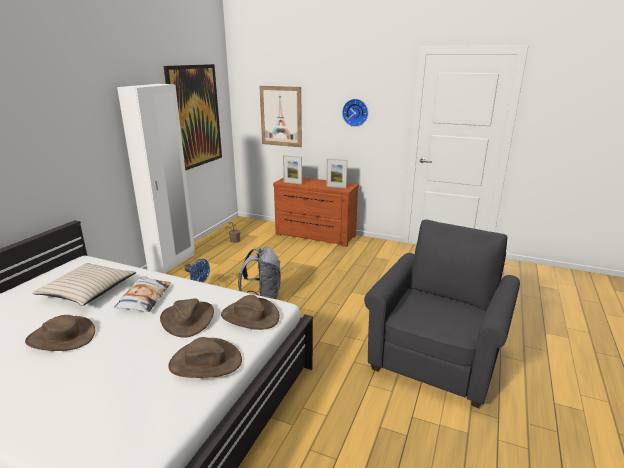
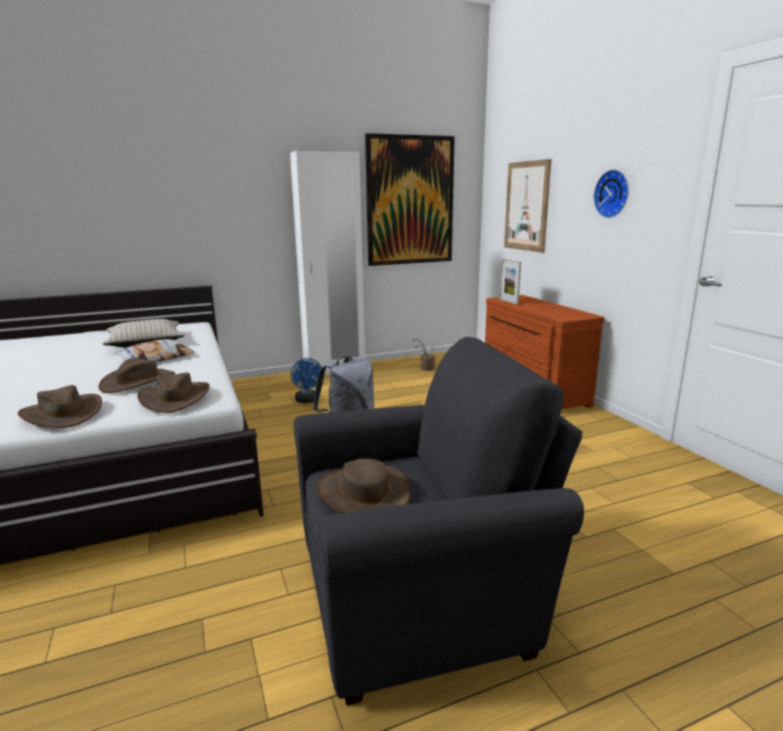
camera: 45 degrees right, 5 degrees down
(61, 337) = (60, 362): brown hat -> brown hat (363, 493)
(336, 187) = (557, 314): picture frame -> none

